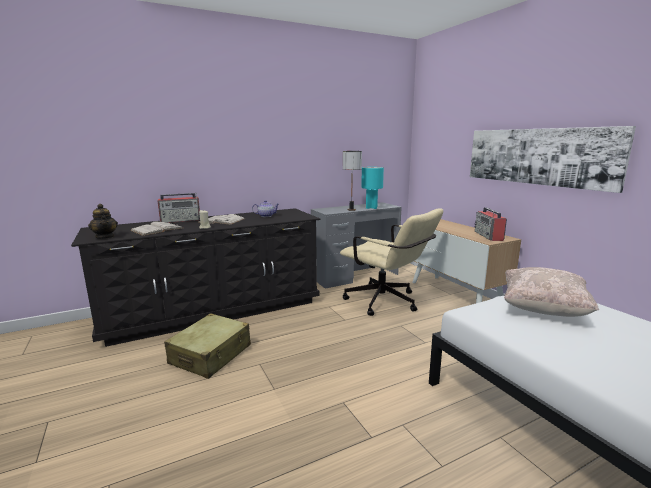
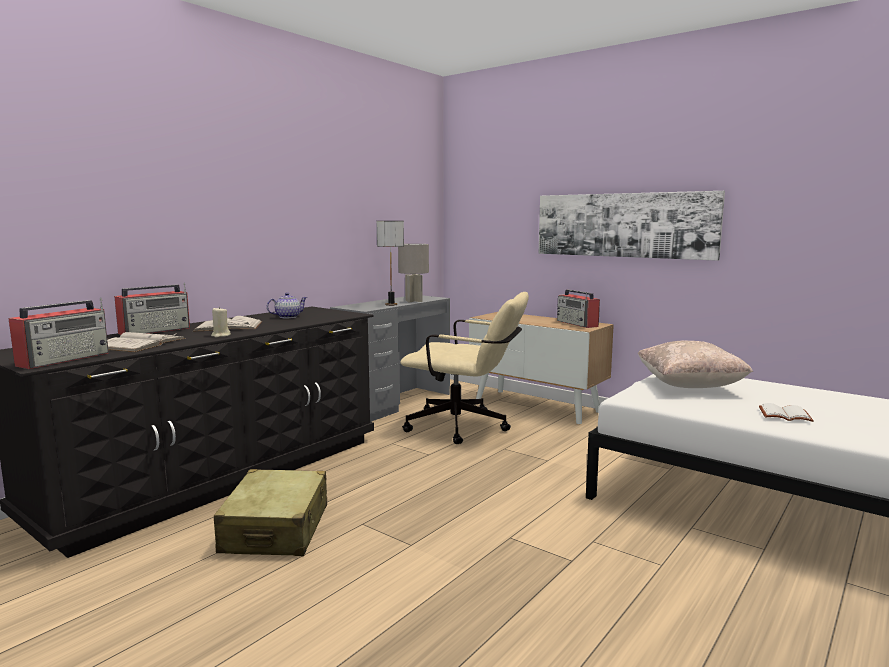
camera: 25 degrees left, 5 degrees down
(105, 237) = (65, 359): teapot -> radio
(371, 207) = (413, 301): turquoise table lamp -> grey table lamp
(609, 362) = (784, 415): none -> white book

